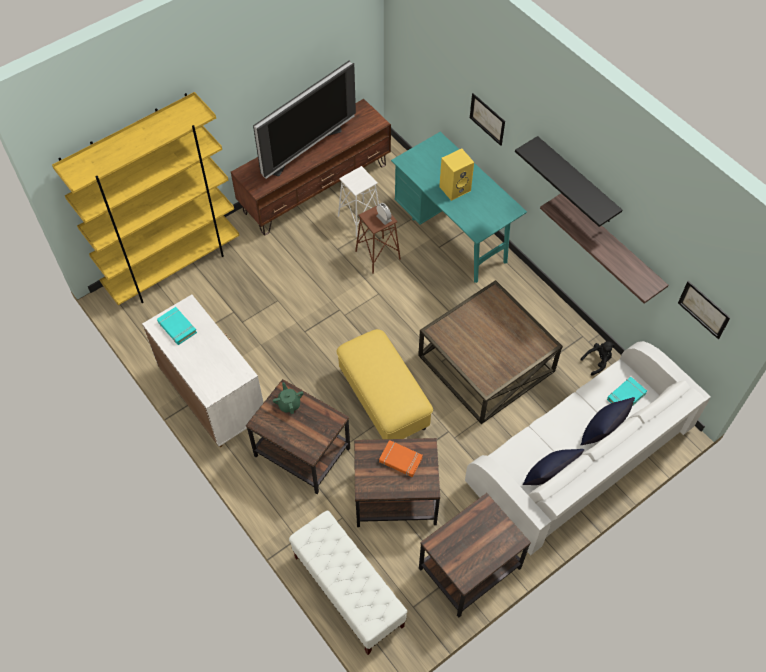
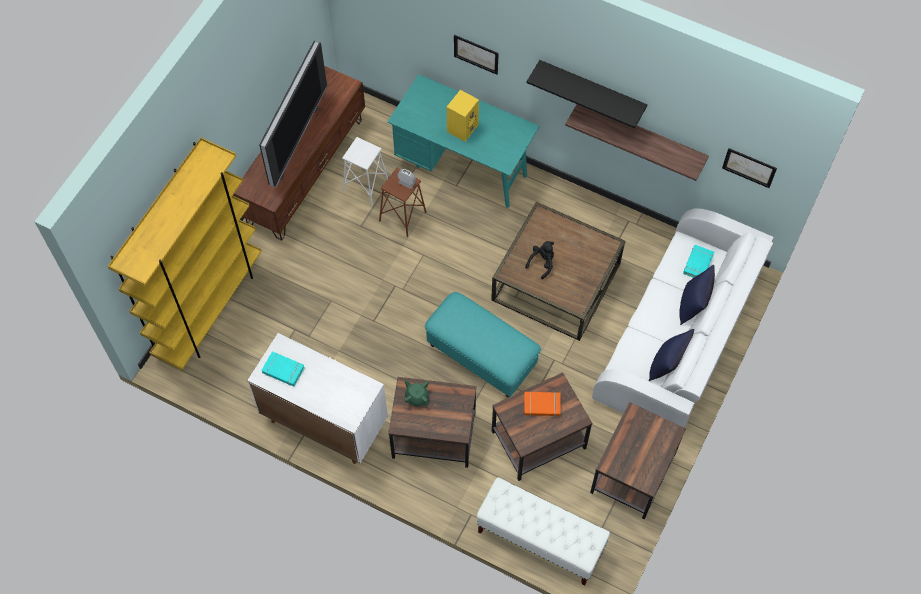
camera: 25 degrees left, 5 degrees up
(382, 400) = (480, 356): yellow ottoman -> turquoise ottoman
(597, 361) = (652, 239): black plush toy -> black plush toy (542, 263)

